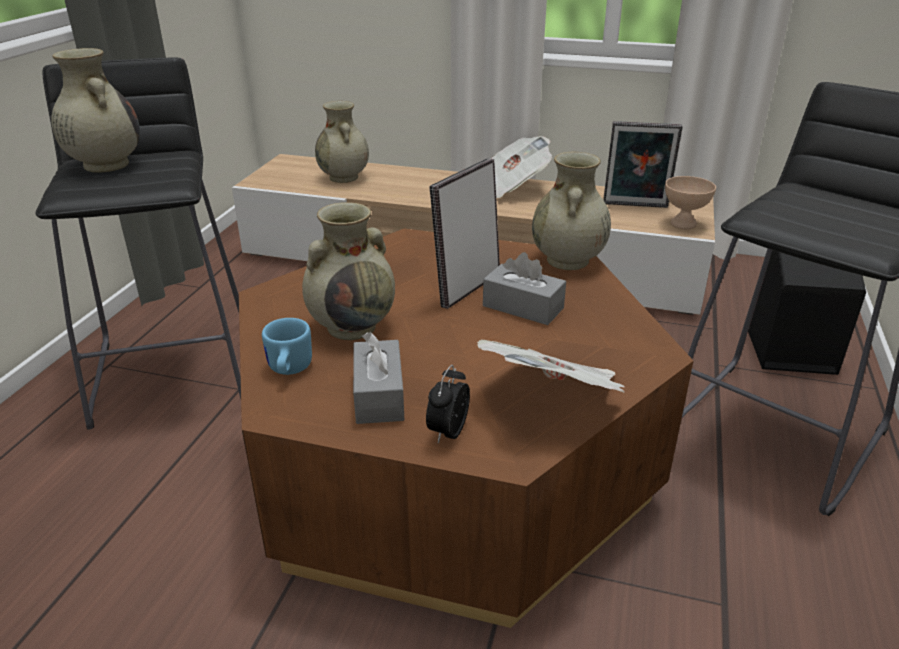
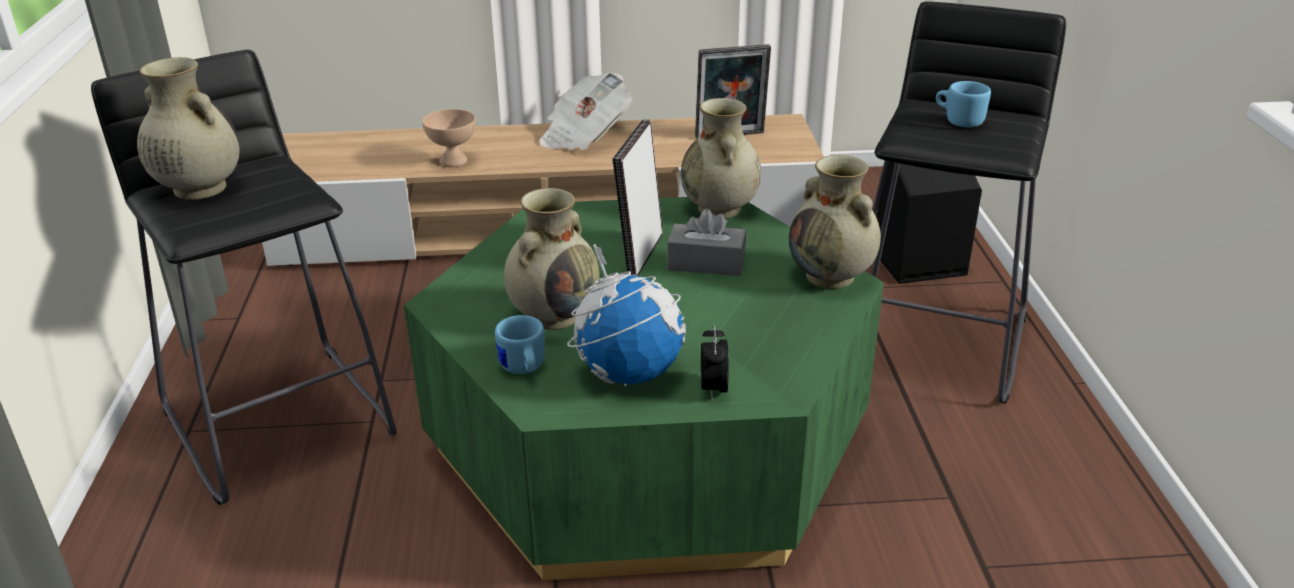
camera: 20 degrees left, 0 degrees up
(344, 178) = (384, 153): beige vase -> beige vase (831, 277)
(379, 395) = (629, 372): grey tissue box -> globe
(449, 463) = (648, 441): brown coffee table -> green coffee table
(555, 398) = (787, 339): newspaper -> none
(683, 223) = (788, 148): beige bowl -> beige bowl (453, 161)
(829, 208) = (958, 121): none -> blue mug

